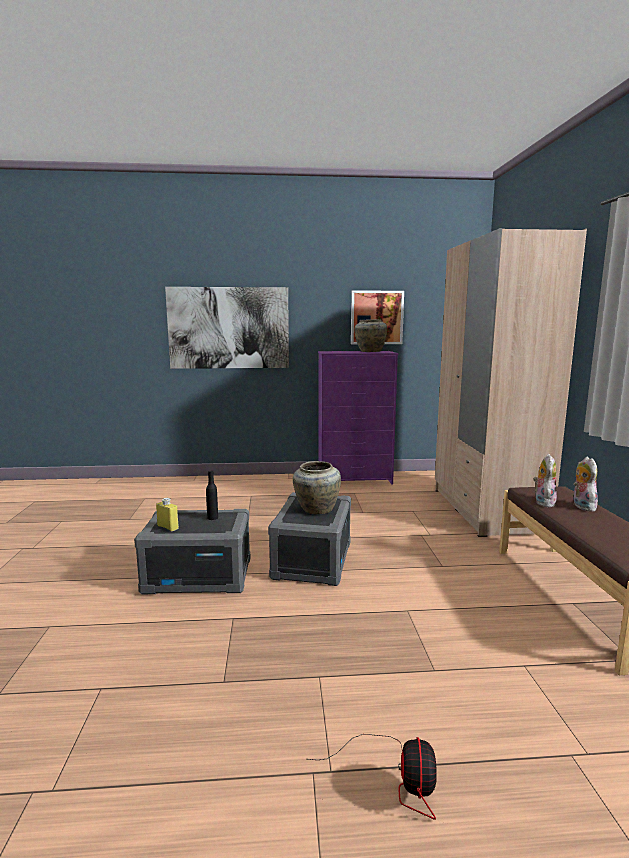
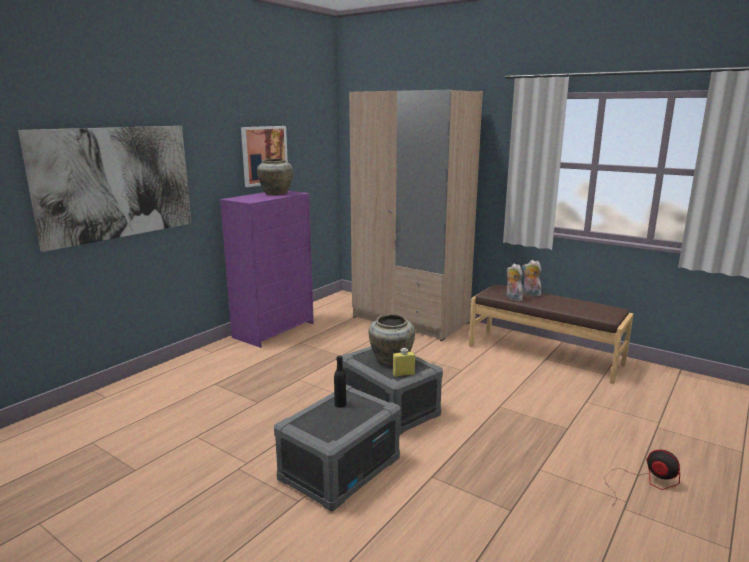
camera: 50 degrees left, 5 degrees up
(168, 527) = (331, 430): yellow bottle -> yellow bottle (403, 374)

